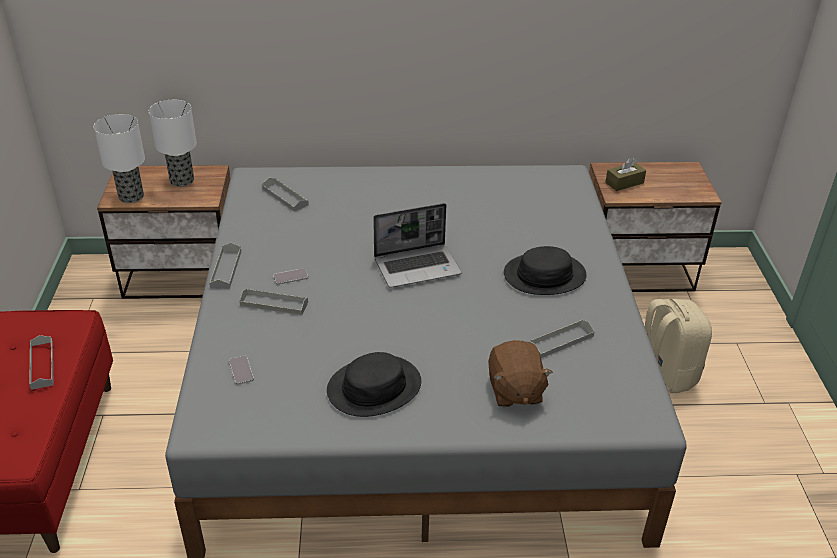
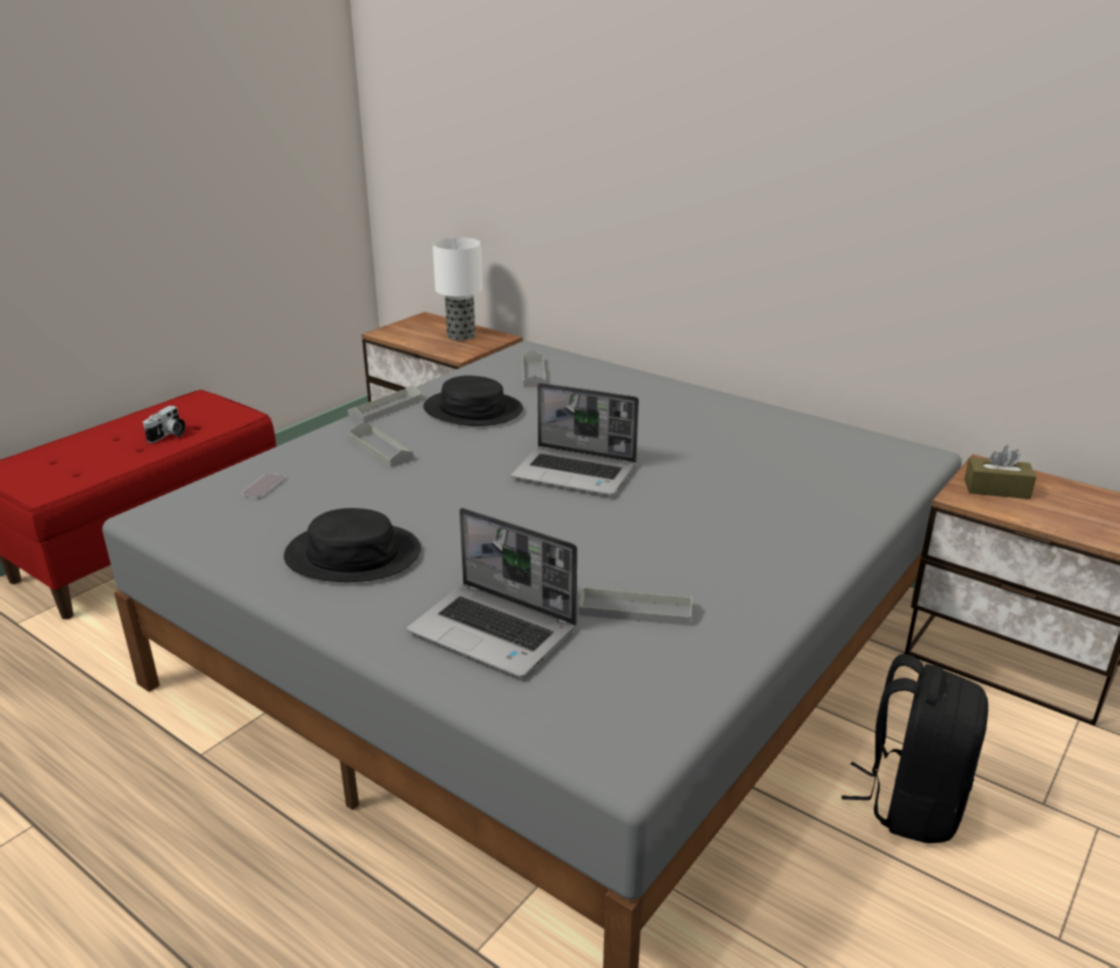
camera: 40 degrees right, 10 degrees down
(42, 365) = (168, 435): grey tray -> camera
(131, 196) = (400, 334): table lamp -> none
(290, 277) = (432, 434): phone -> none
(514, 391) = (495, 631): brown plush toy -> laptop
(544, 275) = (721, 538): black hat -> black hat (473, 410)
(664, 374) = (910, 803): beige backpack -> black backpack

